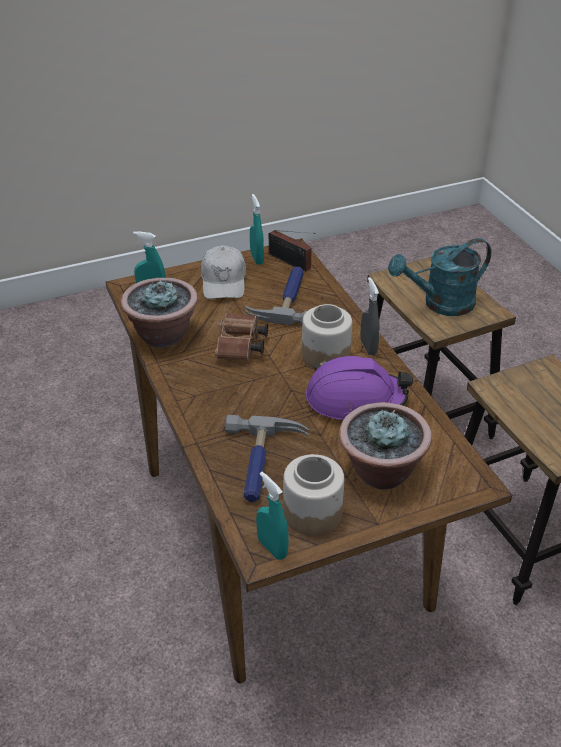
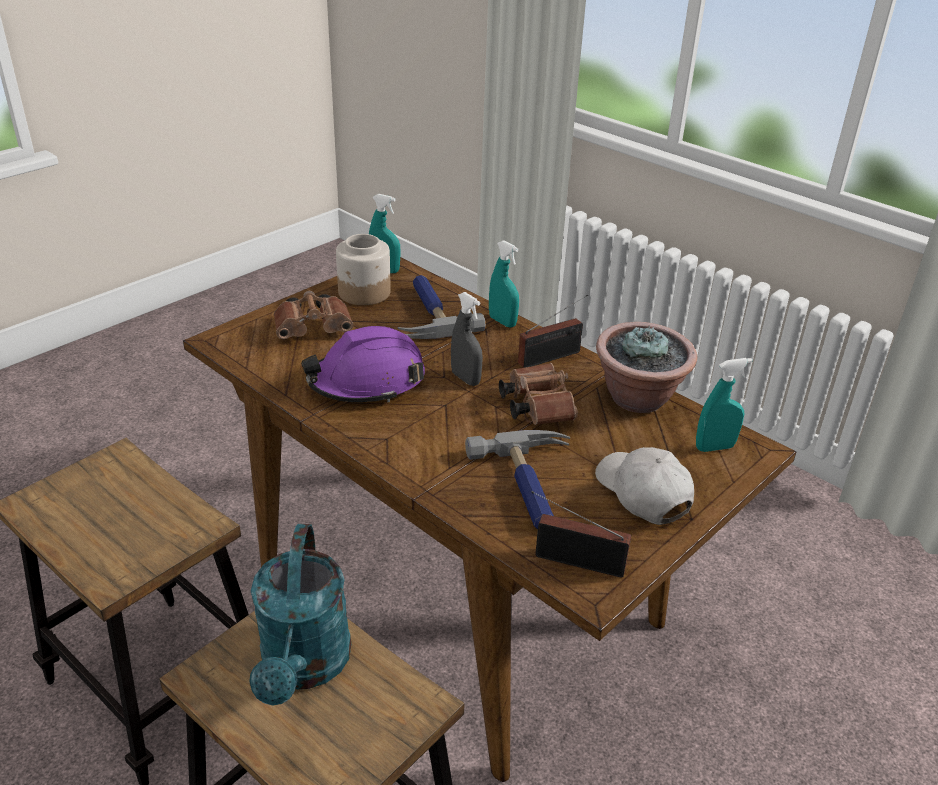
camera: 155 degrees right, 5 degrees down
(191, 385) = (553, 357): none -> radio
(257, 258) = (635, 552): turquoise spray bottle -> turquoise spray bottle (502, 322)
(325, 355) = (428, 422): jar -> none
(368, 347) = (378, 445): grey spray bottle -> grey spray bottle (465, 378)
(380, 472) = (315, 329): potted plant -> brown binoculars
(440, 304) = (304, 667): turquoise watering can -> turquoise watering can turned 135 degrees clockwise

